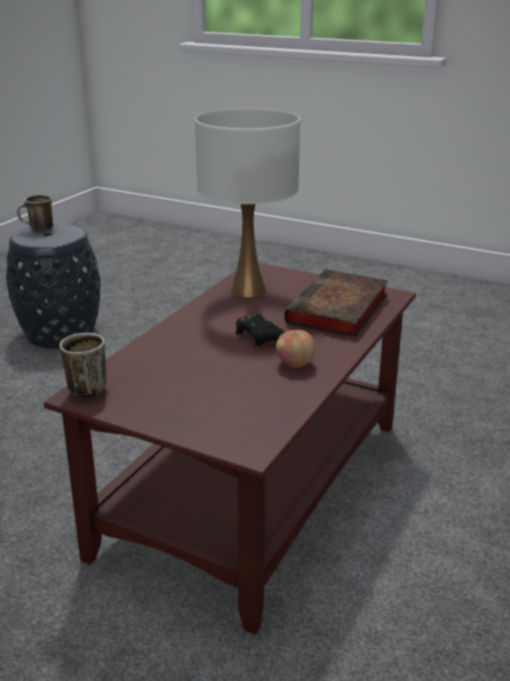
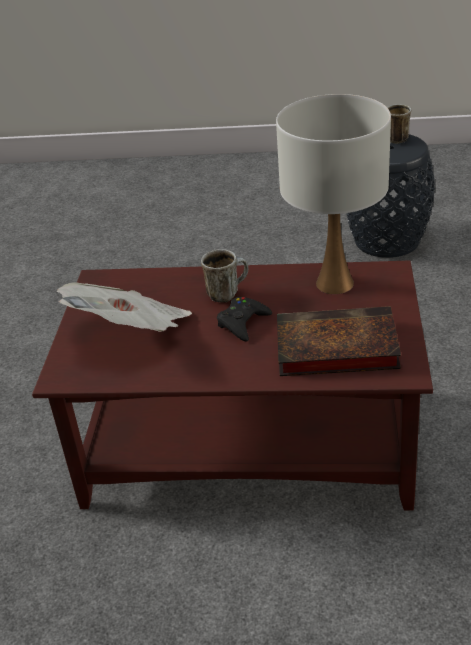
camera: 70 degrees right, 10 degrees up
(87, 386) = (108, 277): mug -> mug (227, 293)
(214, 391) = (132, 332): none -> newspaper
(295, 364) = (203, 357): apple -> none

